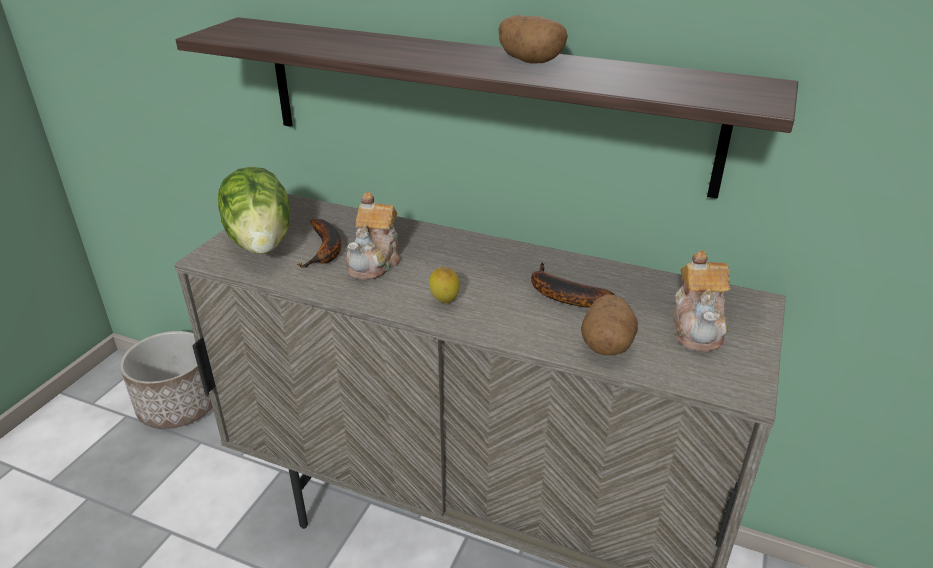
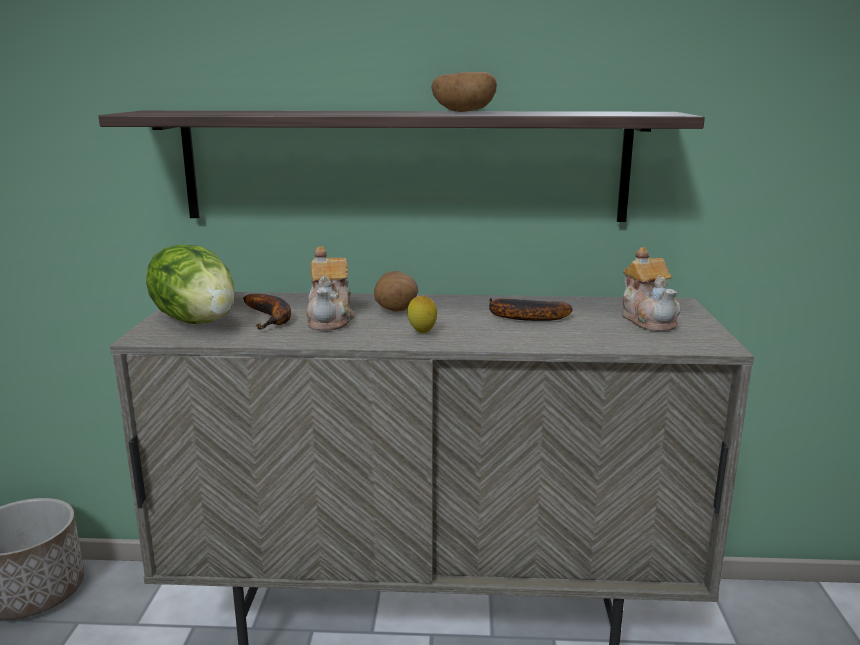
camera: 20 degrees left, 15 degrees down
(606, 344) = (587, 337): potato -> potato (396, 309)

